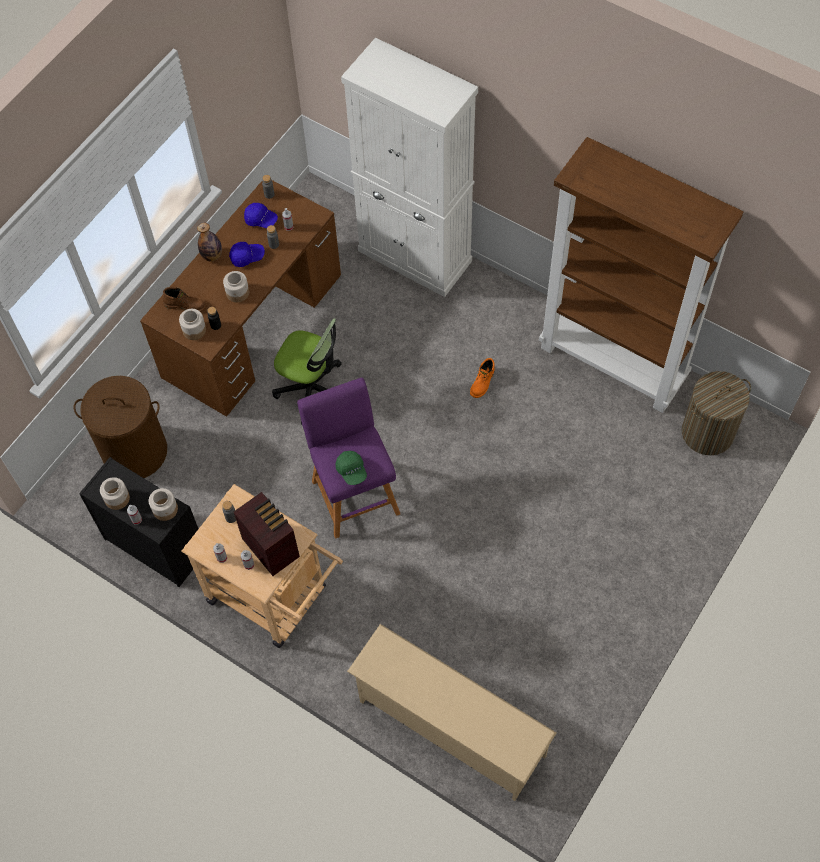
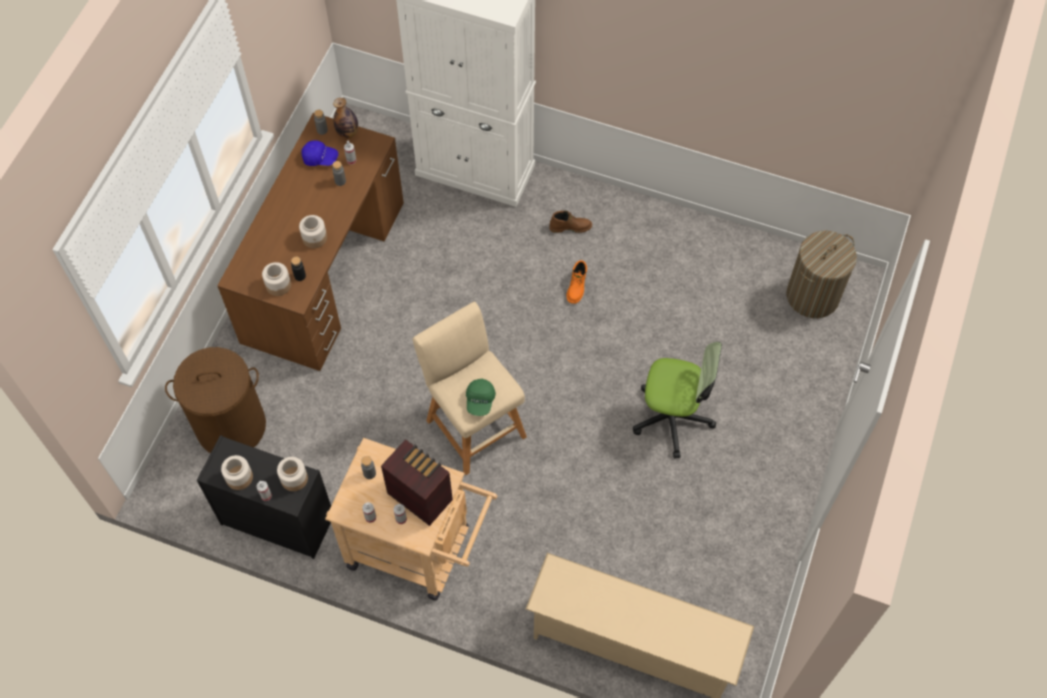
camera: 15 degrees left, 0 degrees up
(185, 305) = (262, 260): brown boot -> brown boot (570, 226)
(212, 256) = (277, 204): bottle -> bottle (347, 133)
(247, 257) = (315, 199): blue cap -> none
(312, 390) = (403, 326): office chair -> office chair (672, 417)
(352, 471) = (480, 400): green cap -> green cap turned 45 degrees clockwise
(354, 493) = (473, 424): purple stool -> beige stool
(614, 363) = (703, 243): brown bookcase -> none

